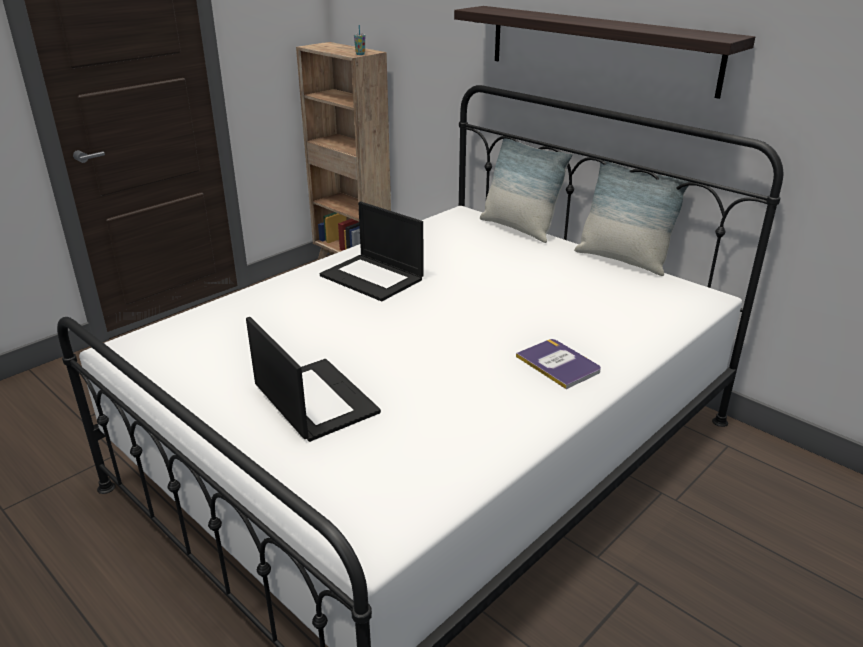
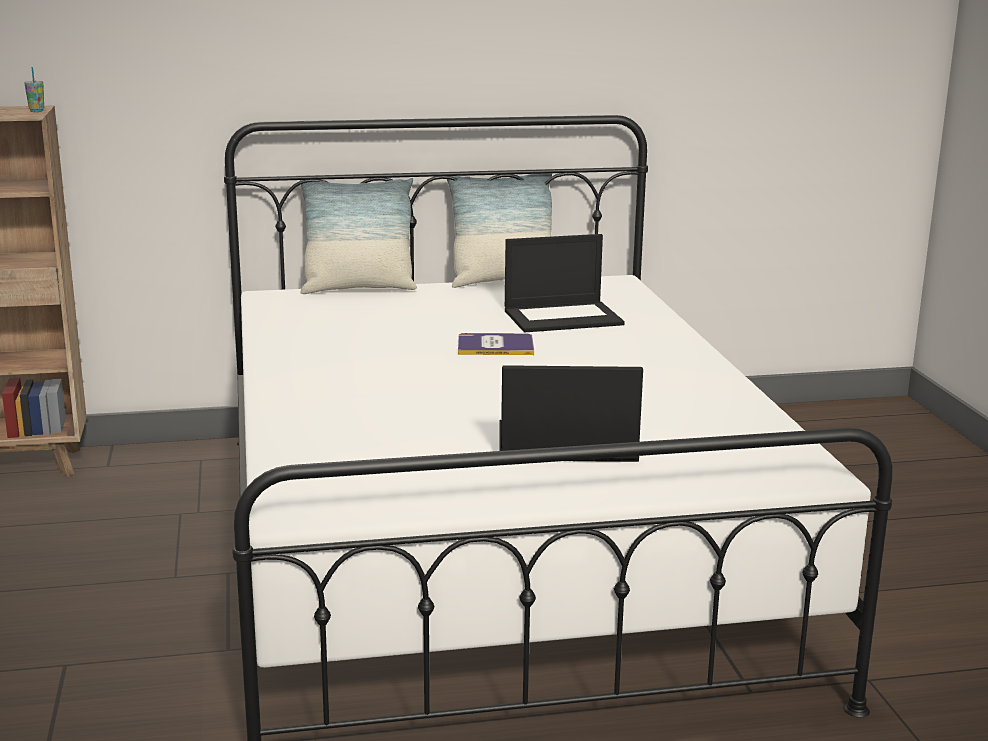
camera: 55 degrees left, 10 degrees down
(373, 277) = (348, 365): laptop -> laptop (563, 317)
(558, 364) = (644, 351): book -> book (495, 346)
(599, 48) = (416, 54): shelf -> none

